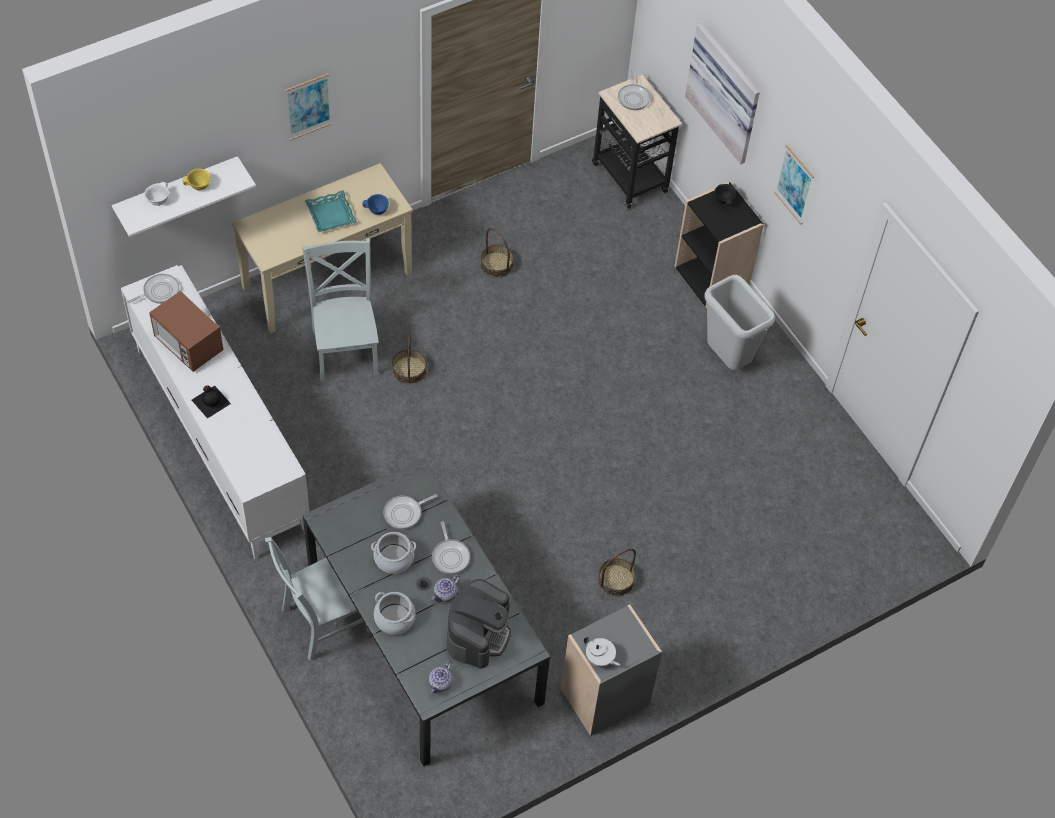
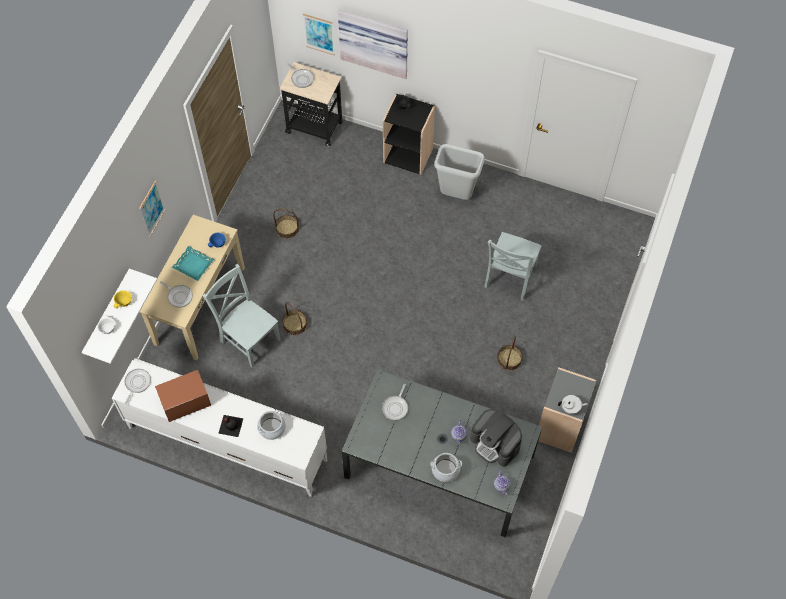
camera: 35 degrees left, 5 degrees up
(188, 345) = (185, 402): microwave -> microwave turned 150 degrees clockwise
(323, 621) = (380, 501): grey chair -> grey chair (509, 278)
(393, 558) = (413, 437): cooking pot -> cooking pot (272, 428)
(450, 556) = (441, 412): frying pan -> frying pan (179, 296)
(478, 633) = (495, 443): coffee machine -> coffee machine turned 150 degrees clockwise
(794, 184) = (454, 71): picture -> picture (319, 34)

